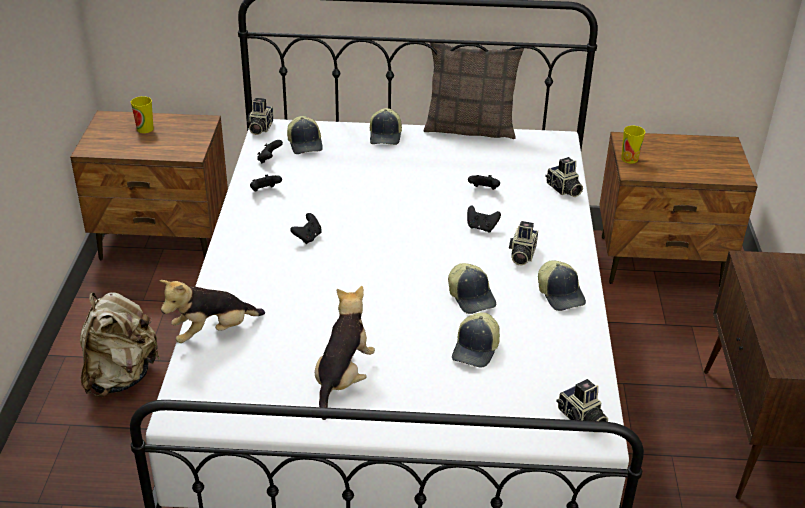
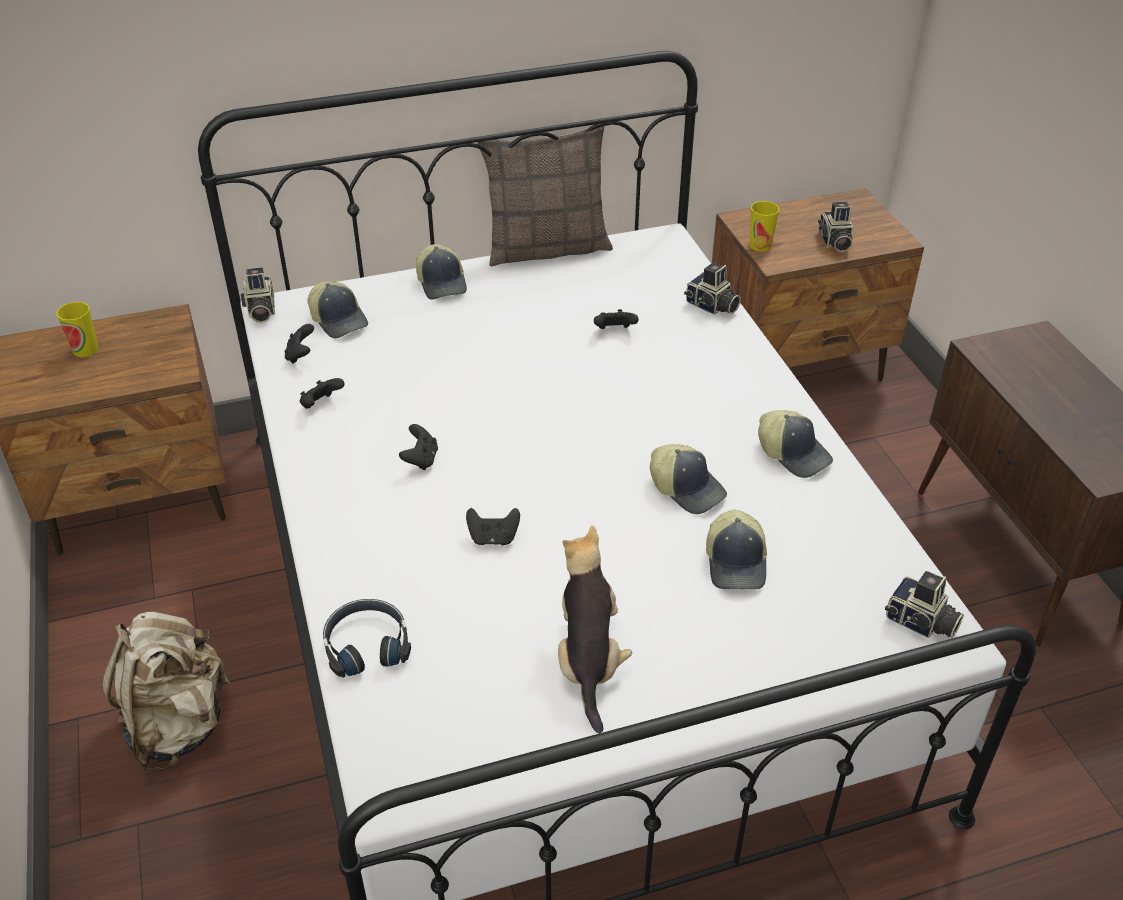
camera: 20 degrees left, 5 degrees up
(213, 332) = (366, 644): plush toy -> black headphones
(481, 227) = (642, 385): black game controller -> black game controller (493, 538)
(521, 255) = (714, 411): camera -> camera (834, 242)

